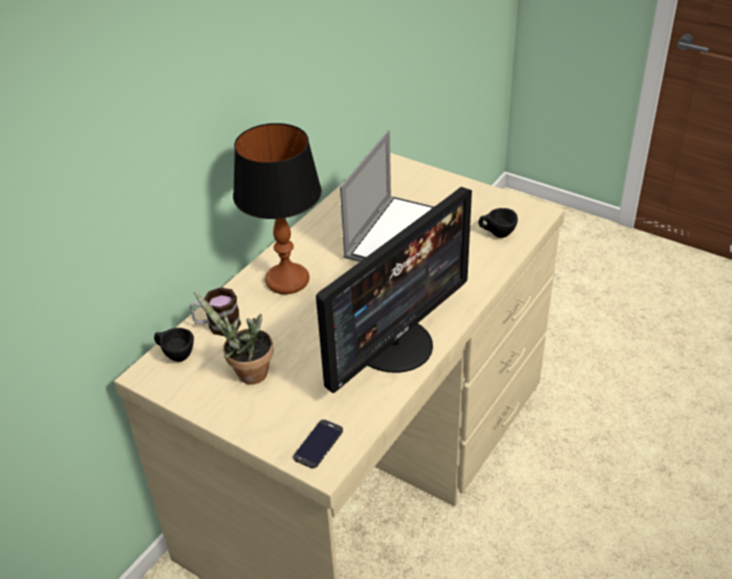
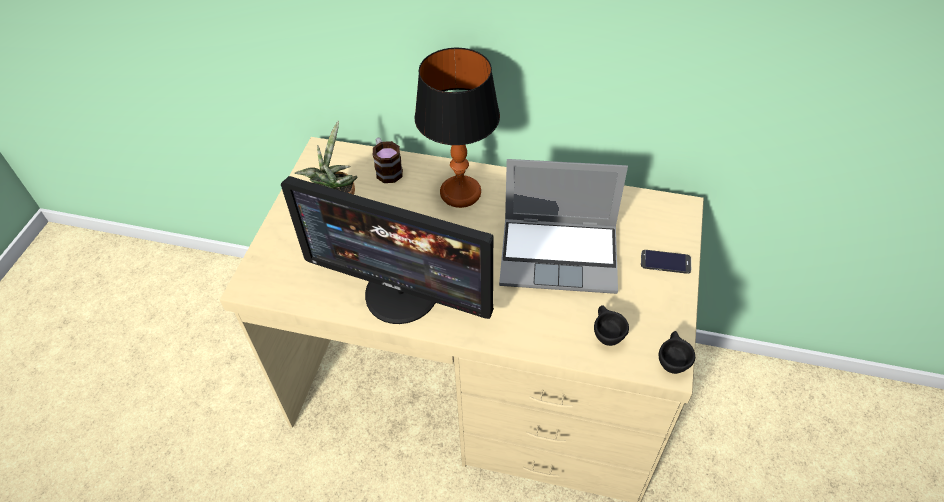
camera: 70 degrees right, 10 degrees up
(175, 356) = (344, 159): black cup -> black cup (671, 362)
(318, 444) = (270, 275): phone -> phone (665, 262)

